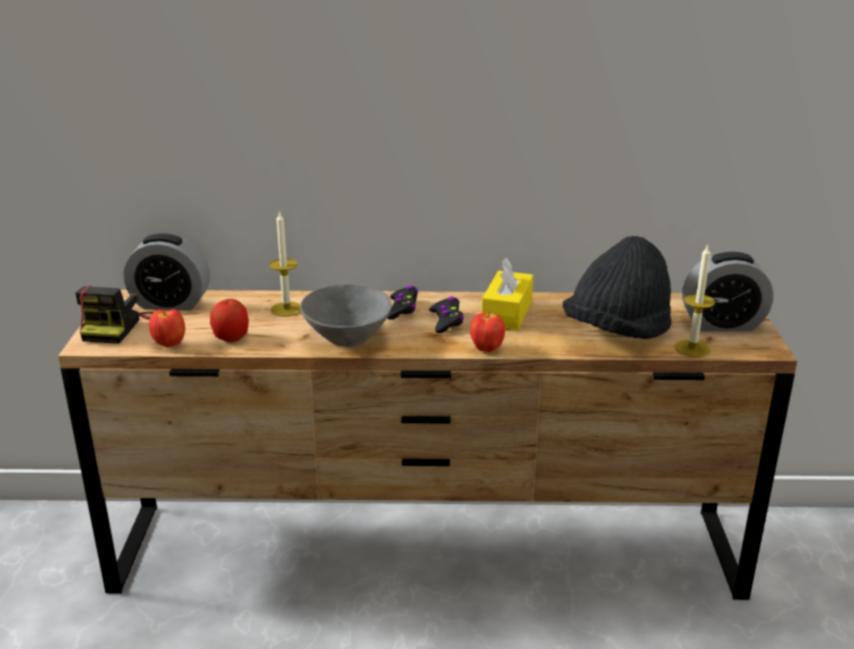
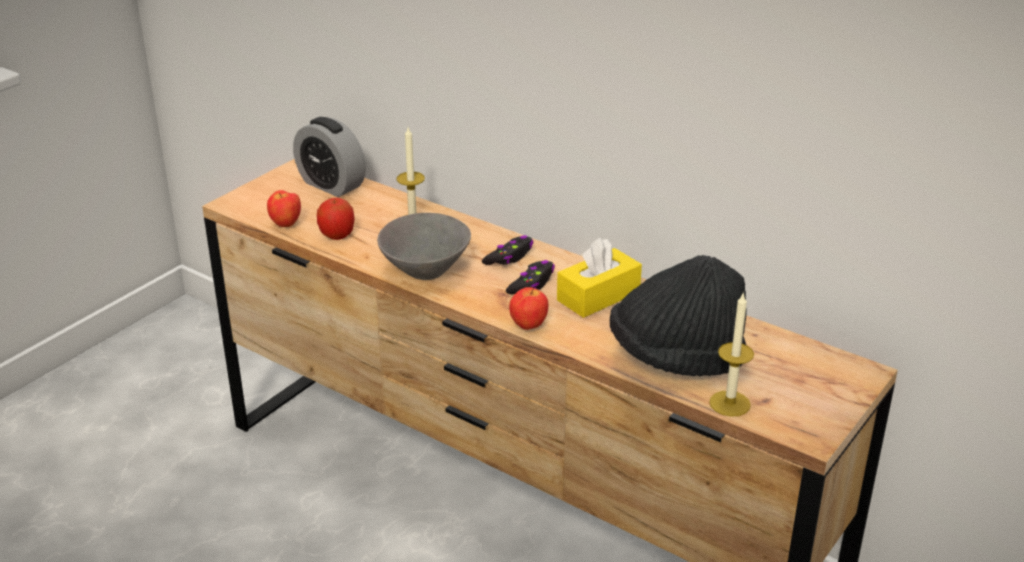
camera: 35 degrees right, 5 degrees up
(117, 327) = (268, 194): camera -> none
(722, 324) = (804, 390): alarm clock -> none

